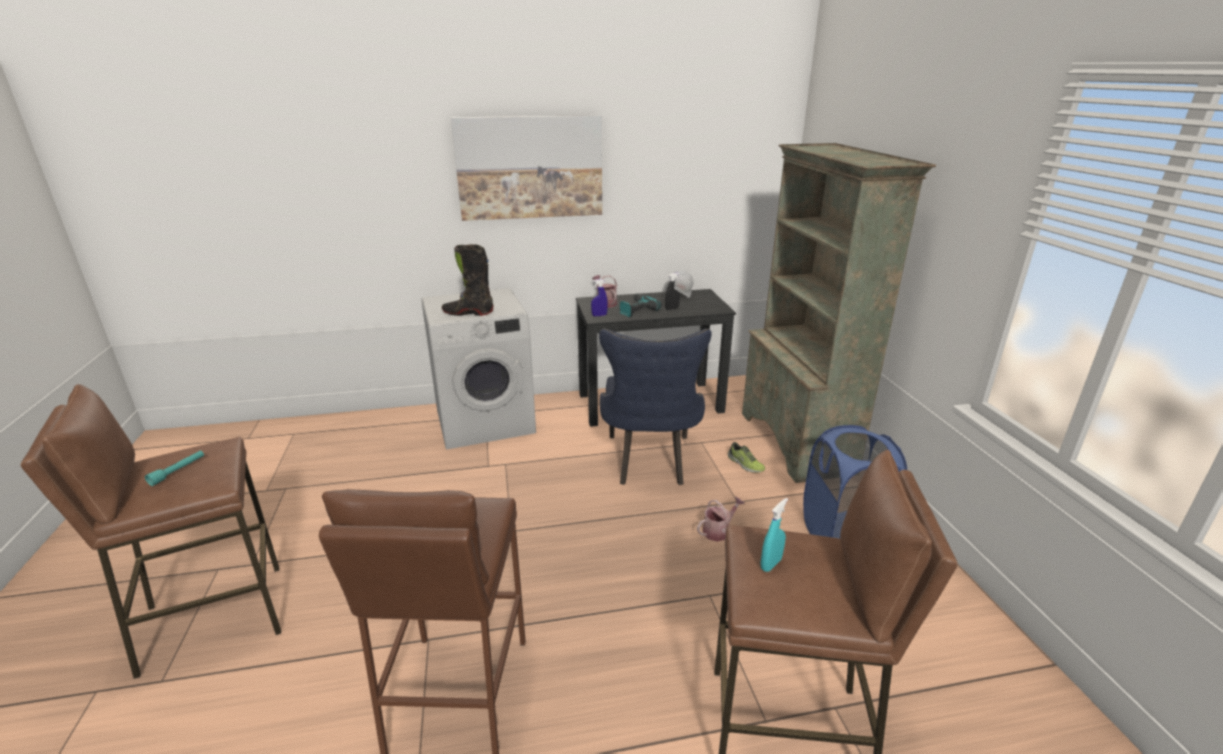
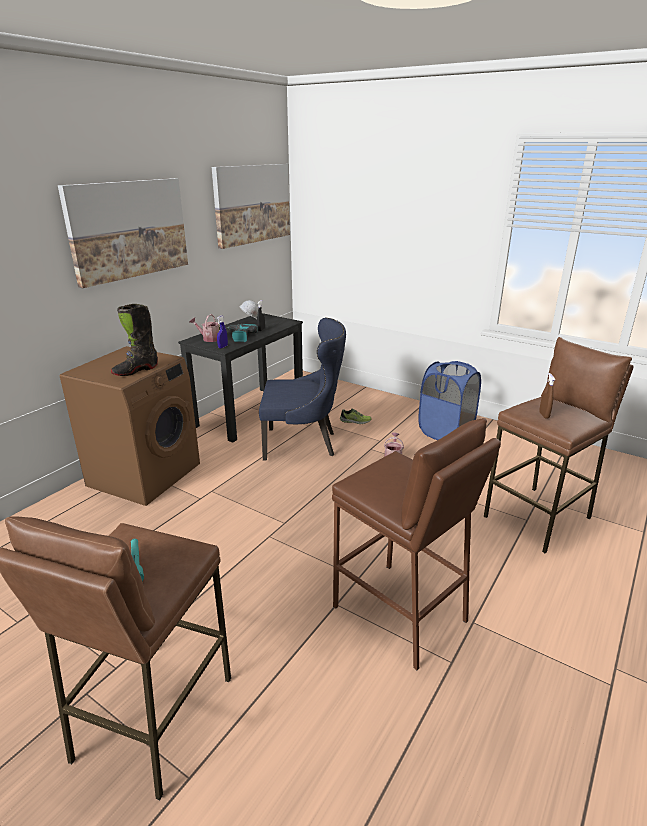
camera: 45 degrees left, 0 degrees up
(485, 422) = (146, 474): white washing machine -> brown washing machine
(649, 461) = (303, 444): blue chair -> blue chair turned 45 degrees counterclockwise
(724, 152) = (252, 204): none -> picture
(770, 564) = (544, 415): turquoise spray bottle -> brown spray bottle
(797, 442) = (362, 399): green bookcase -> none

